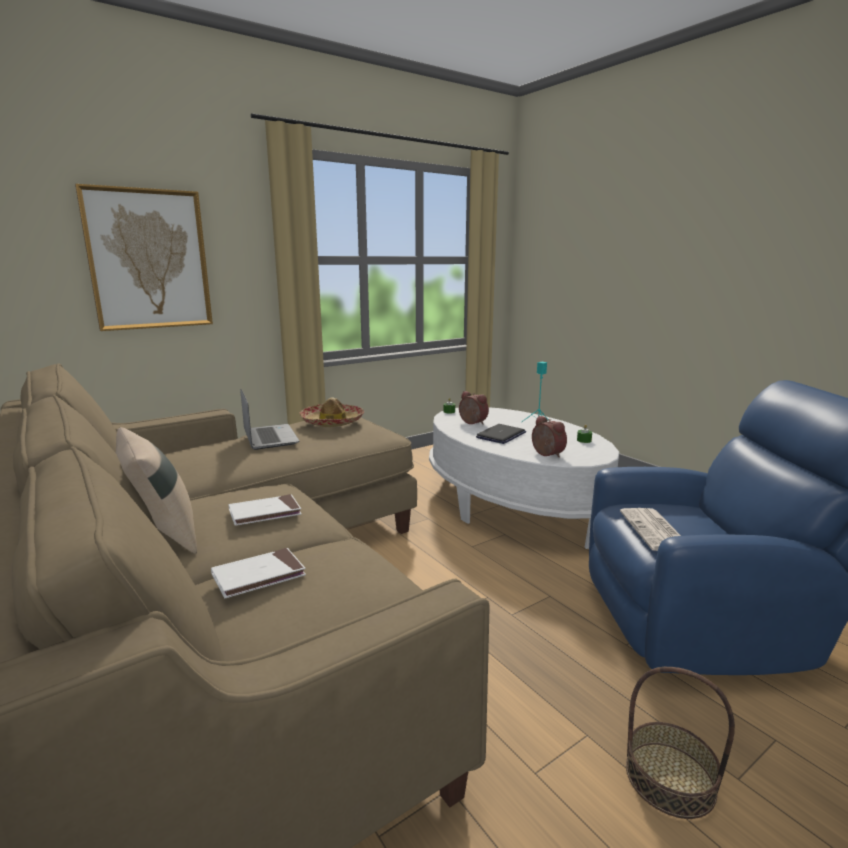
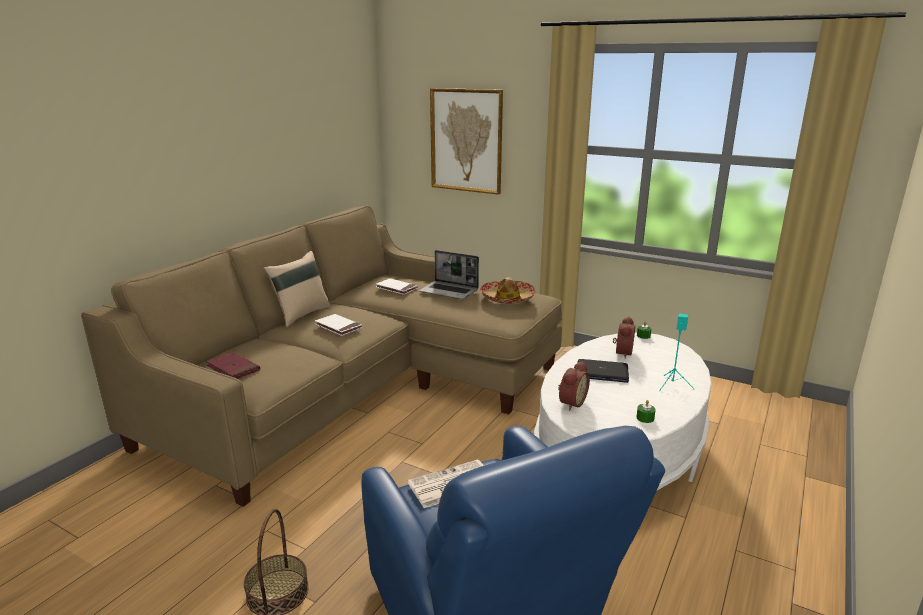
camera: 65 degrees right, 5 degrees up
(258, 576) = (268, 347): white book -> white book (396, 288)
(269, 438) = (449, 291): laptop -> laptop turned 75 degrees clockwise
(309, 618) = (233, 368): none -> red book

